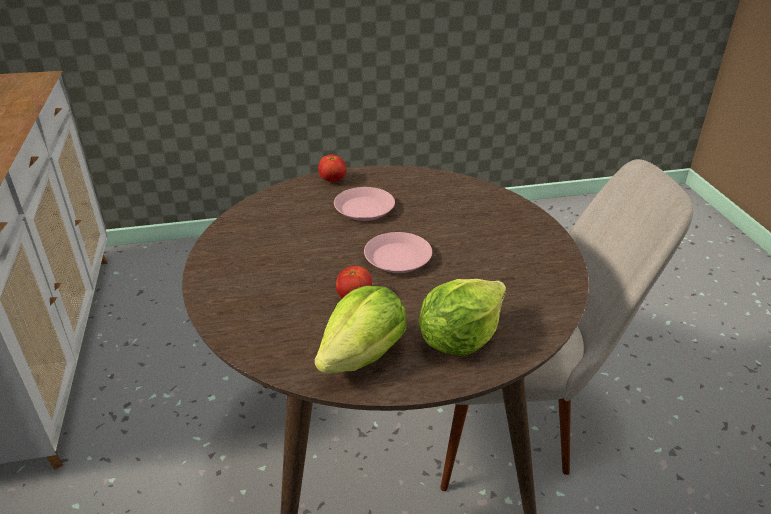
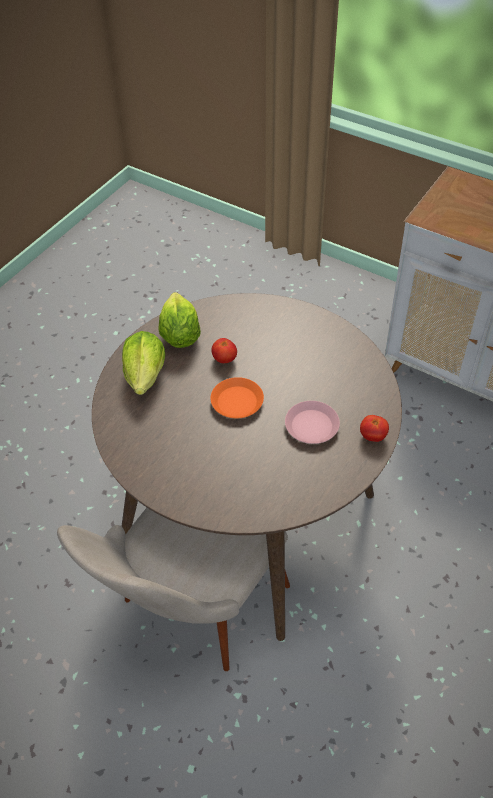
camera: 135 degrees right, 15 degrees up
(398, 257) = (237, 402): pink plate -> orange plate

